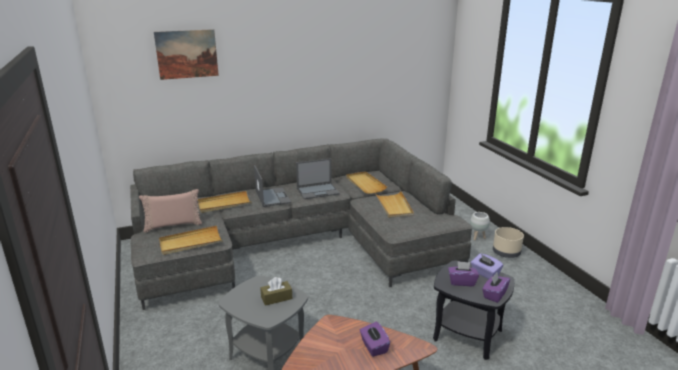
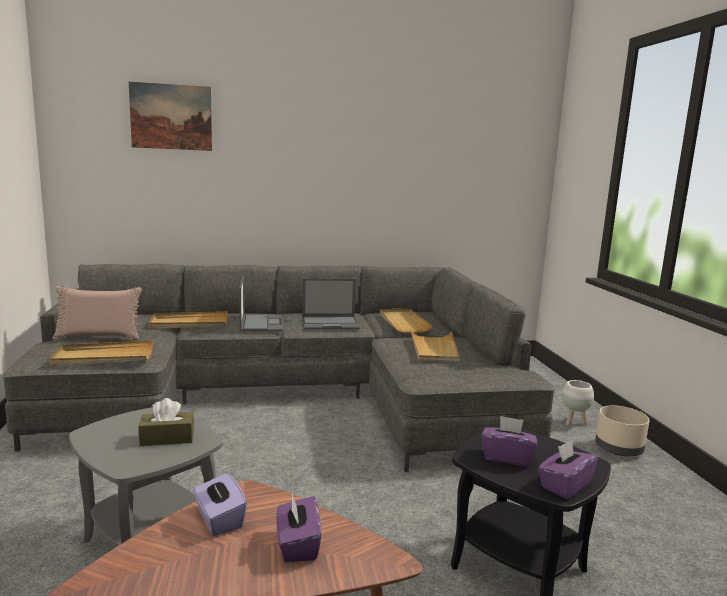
camera: 10 degrees right, 10 degrees down
(485, 273) = (556, 450): purple tissue box -> purple tissue box (219, 520)

